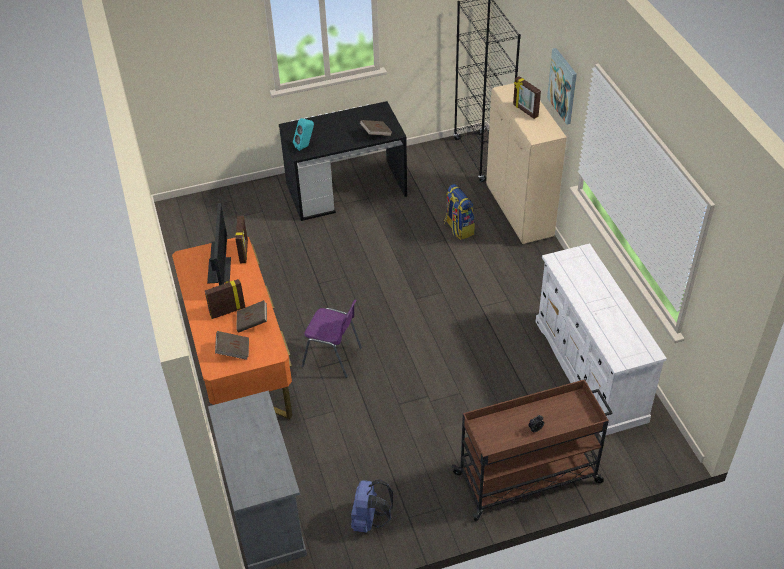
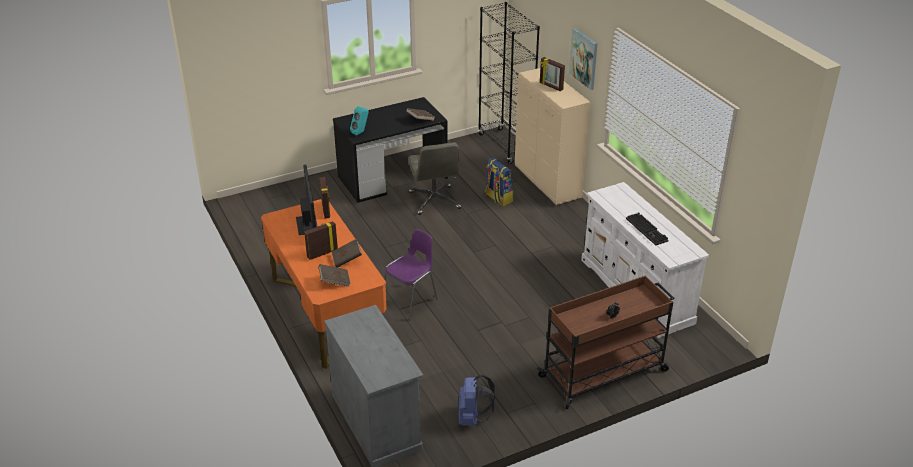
camera: 10 degrees left, 10 degrees down
(333, 357) = (411, 300): purple chair -> purple chair turned 60 degrees counterclockwise
(386, 226) = (435, 201): none -> grey office chair
(602, 316) = (648, 230): none -> keyboard

